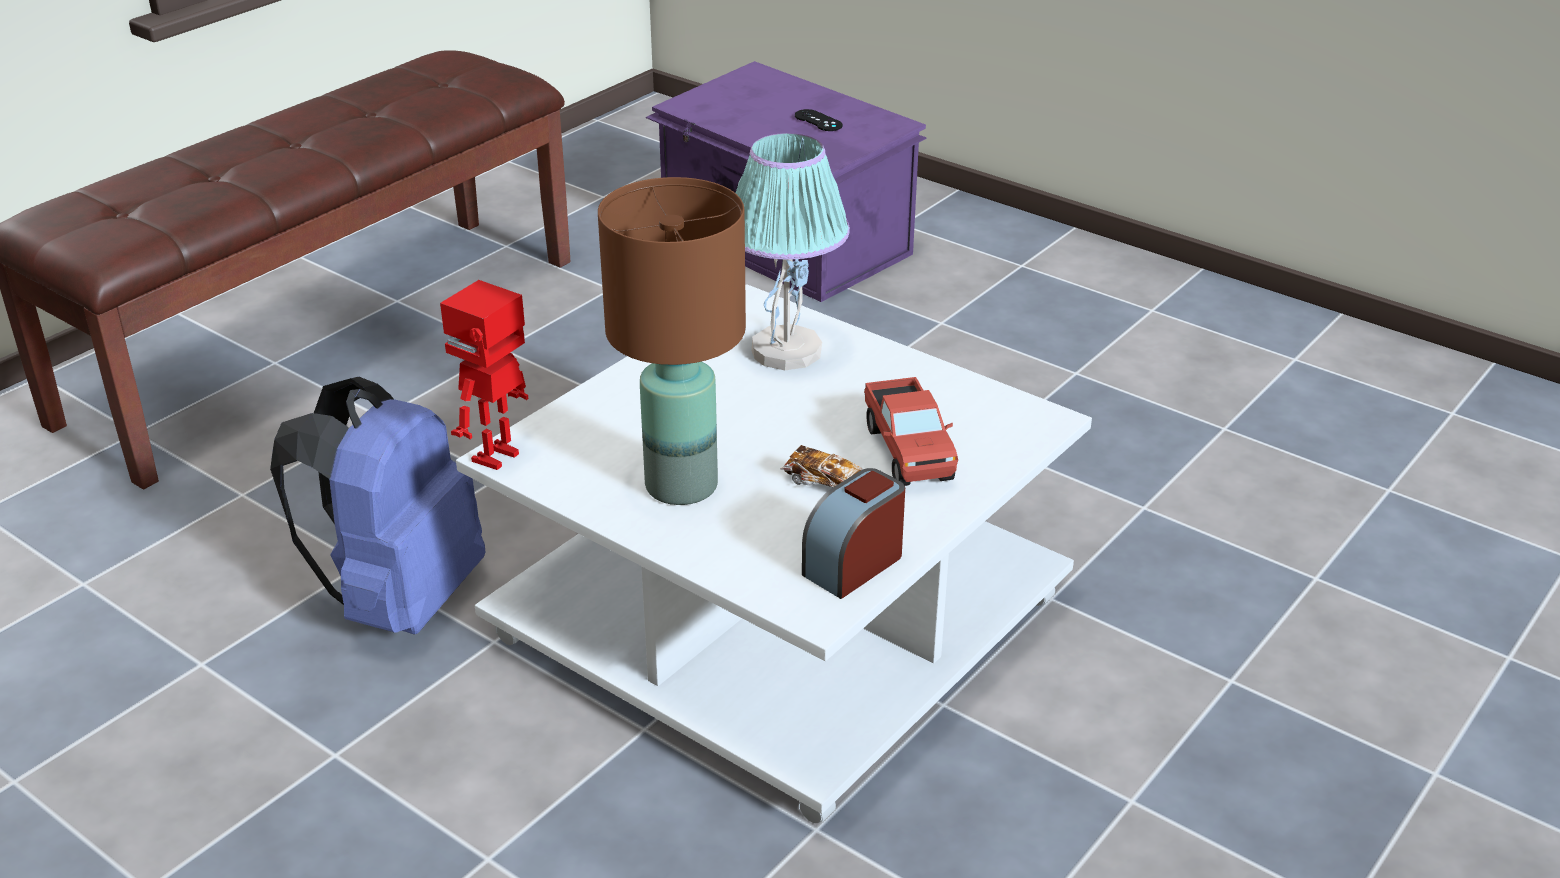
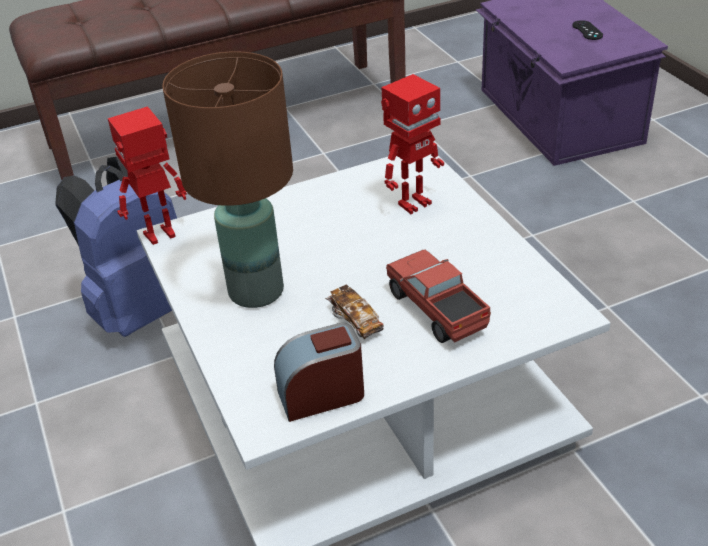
camera: 30 degrees right, 5 degrees up
(786, 351) = (413, 203): table lamp -> toy robot
(908, 452) = (436, 311): toy truck -> toy truck turned 135 degrees clockwise

